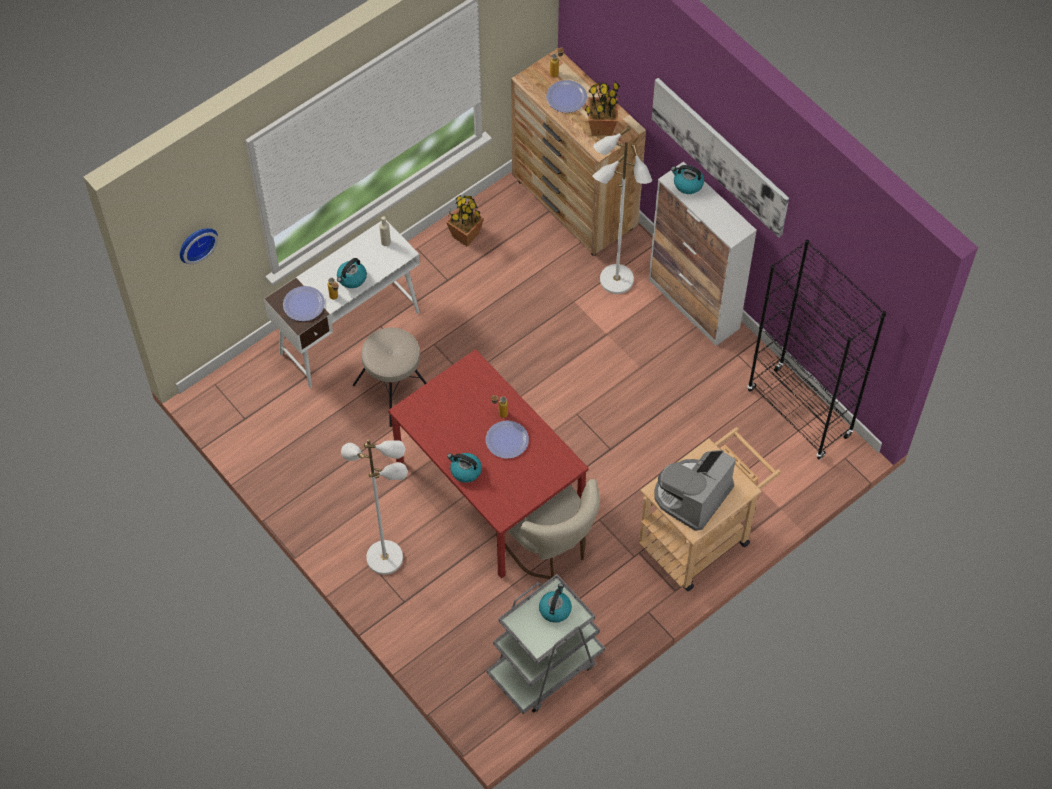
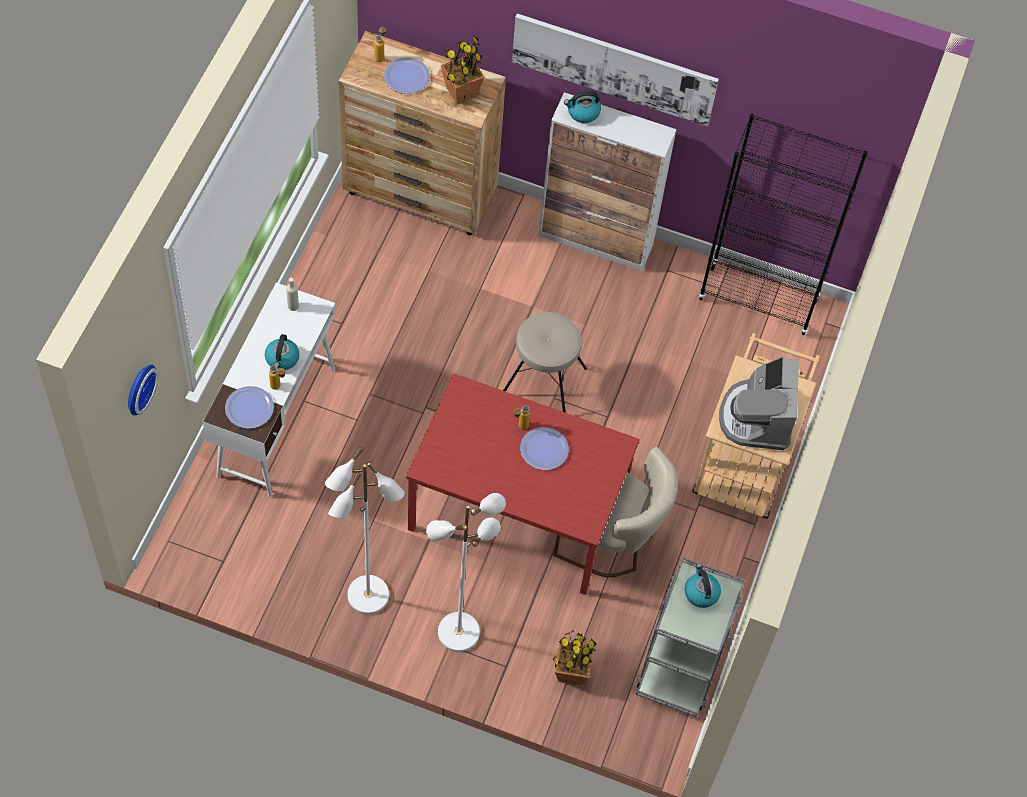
camera: 35 degrees left, 0 degrees up
(394, 389) = (359, 458): beige stool -> beige stool (543, 380)
(465, 235) = (331, 271): potted plant -> potted plant (571, 672)
(465, 471) = (523, 499): kettle -> none
(616, 280) = (508, 250): white floor lamp -> white floor lamp (368, 596)

